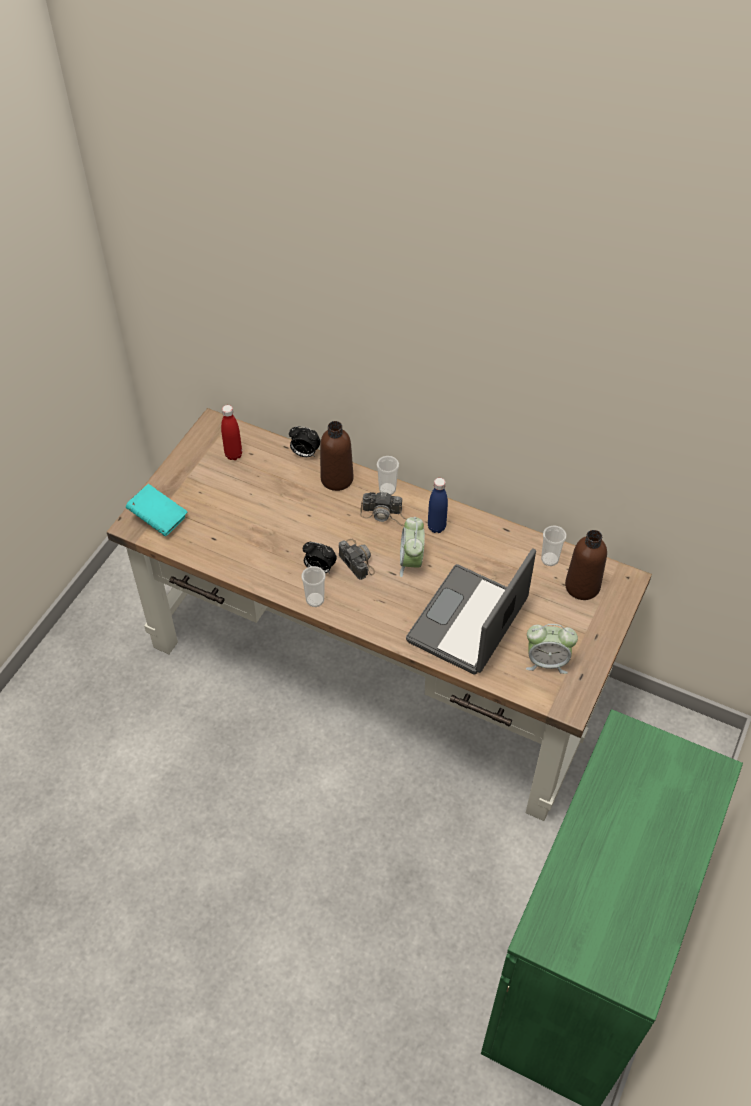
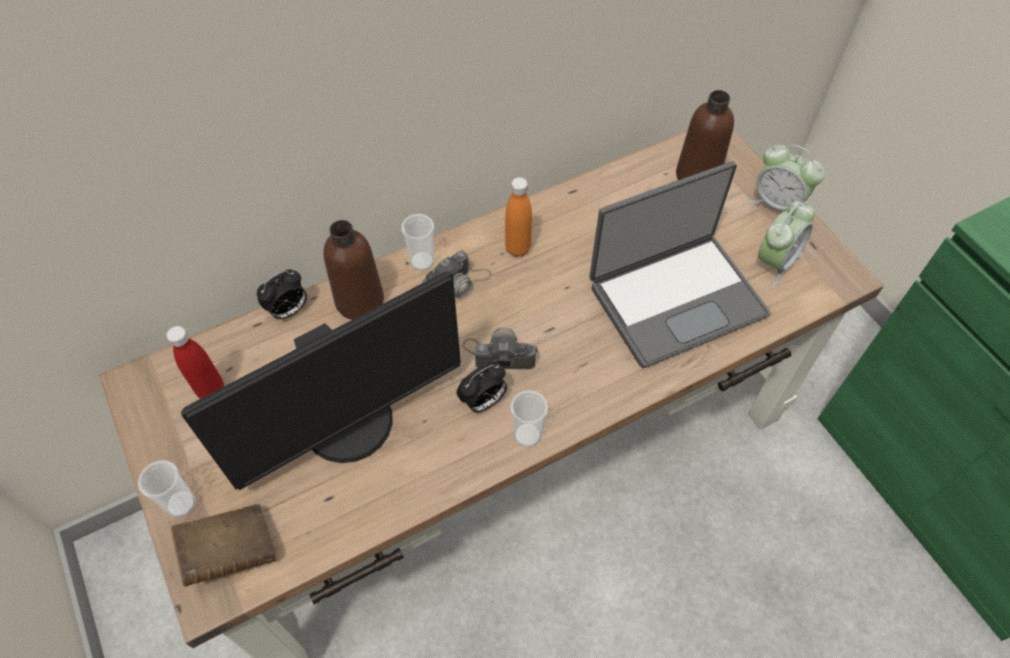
camera: 55 degrees left, 5 degrees up
(158, 519) = (230, 552): turquoise book -> brown book
(259, 522) = (351, 425): none -> monitor
(411, 562) = (548, 301): alarm clock -> alarm clock (777, 204)
(436, 527) = (518, 248): blue bottle -> orange bottle
(469, 622) = (675, 298): laptop -> laptop turned 90 degrees counterclockwise
(549, 559) = (642, 180): cup -> cup (181, 504)

